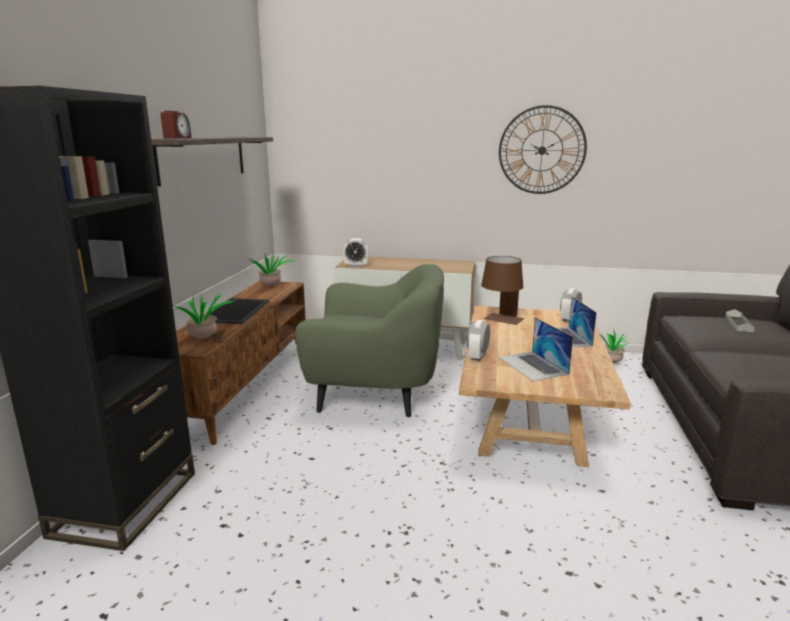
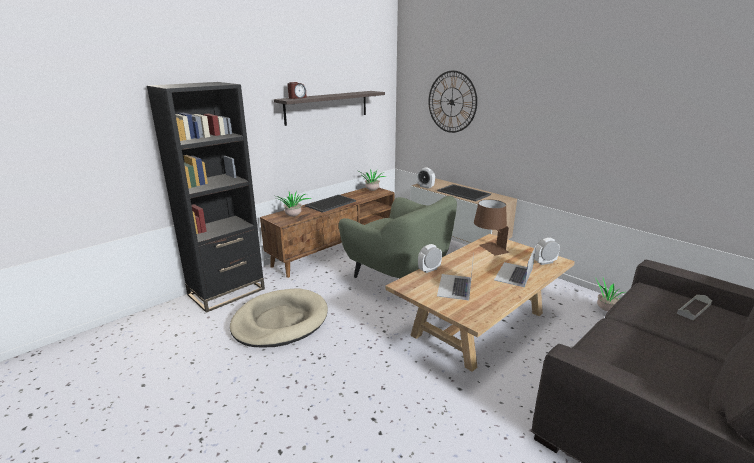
camera: 35 degrees right, 5 degrees up
(282, 509) = (280, 321): none -> beige dog bed
(412, 264) = (464, 193): none -> tray
(542, 150) = (579, 115): wall clock -> wall clock (451, 102)

